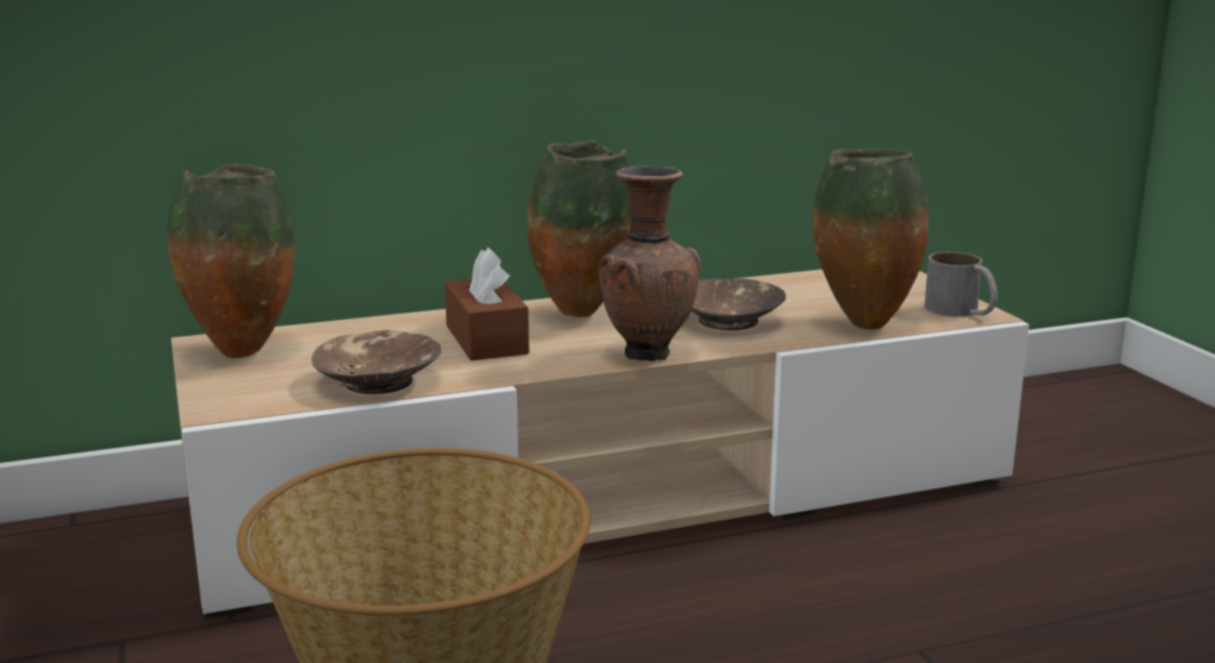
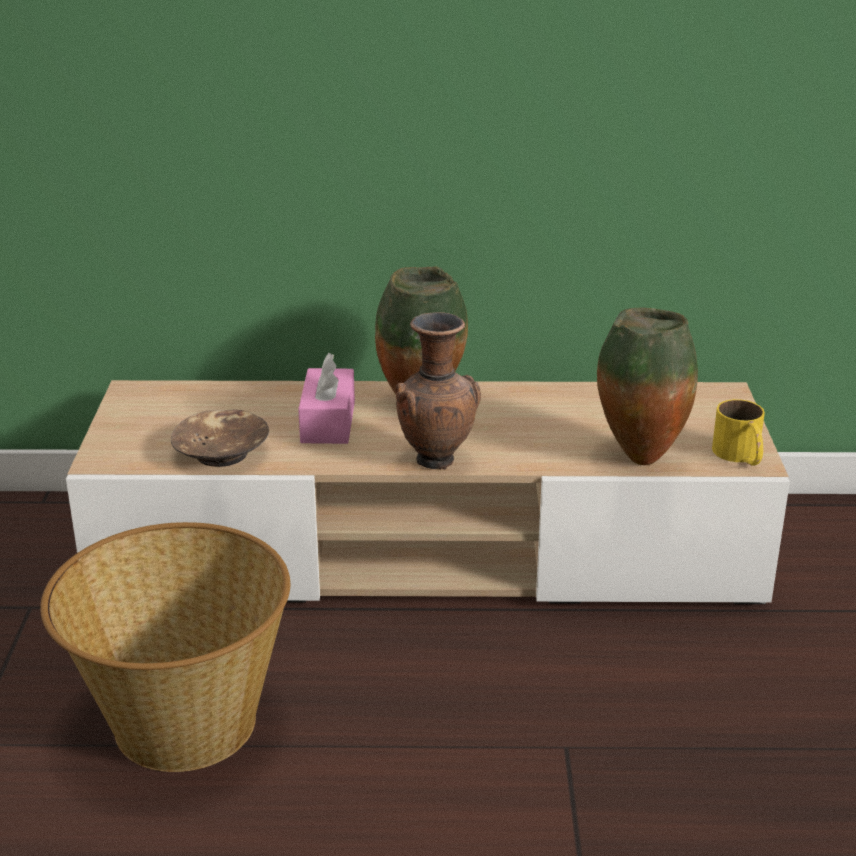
camera: 20 degrees right, 10 degrees up
(241, 352) = (148, 405): vase -> none
(486, 339) = (328, 422): brown tissue box -> pink tissue box
(727, 320) = (531, 432): brown bowl -> none
(961, 311) = (741, 456): grey mug -> yellow mug

